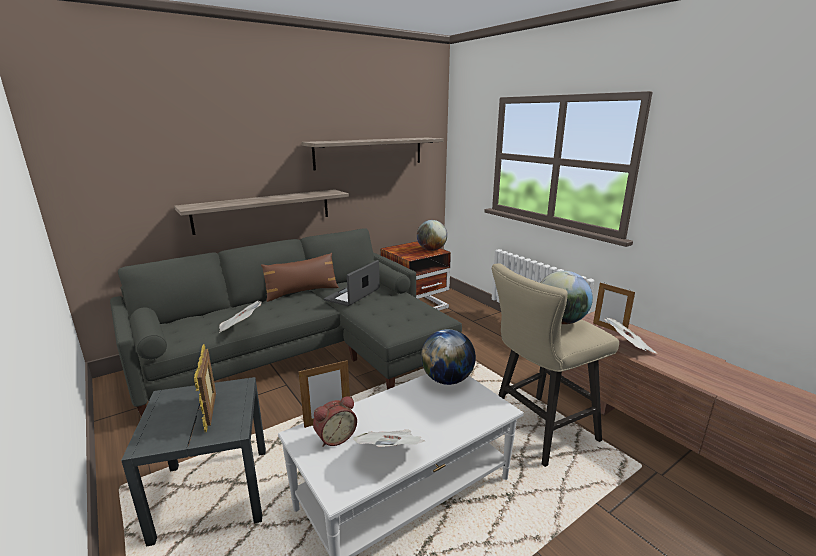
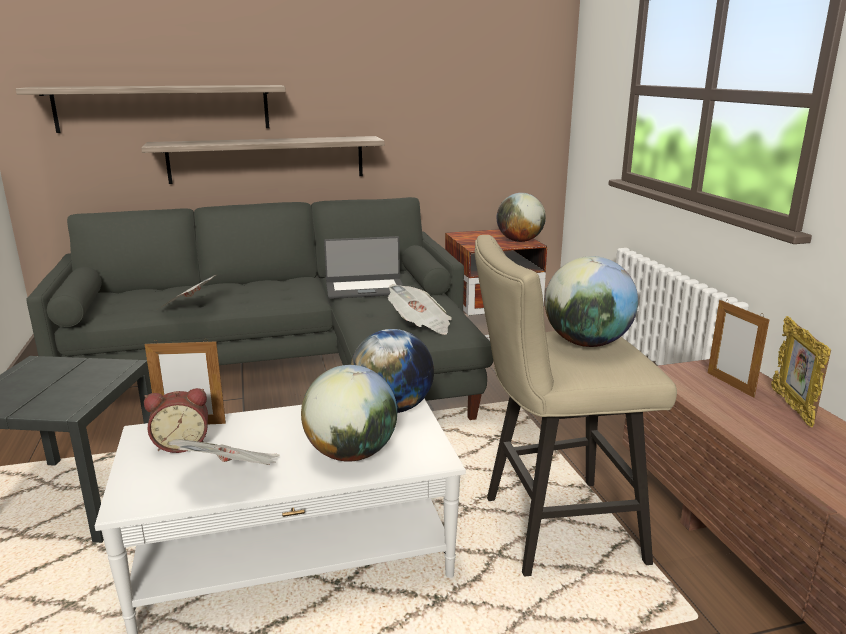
camera: 20 degrees right, 0 degrees up
(211, 412) = (64, 387): picture frame -> picture frame (792, 407)
(302, 292) = (301, 278): brown pillow -> none
(353, 295) = (365, 289): laptop -> laptop turned 150 degrees counterclockwise
(369, 153) = (434, 83): shelf -> shelf (164, 108)
(451, 418) = (351, 454): none -> globe
(628, 347) = (736, 415): newspaper -> newspaper (421, 326)

